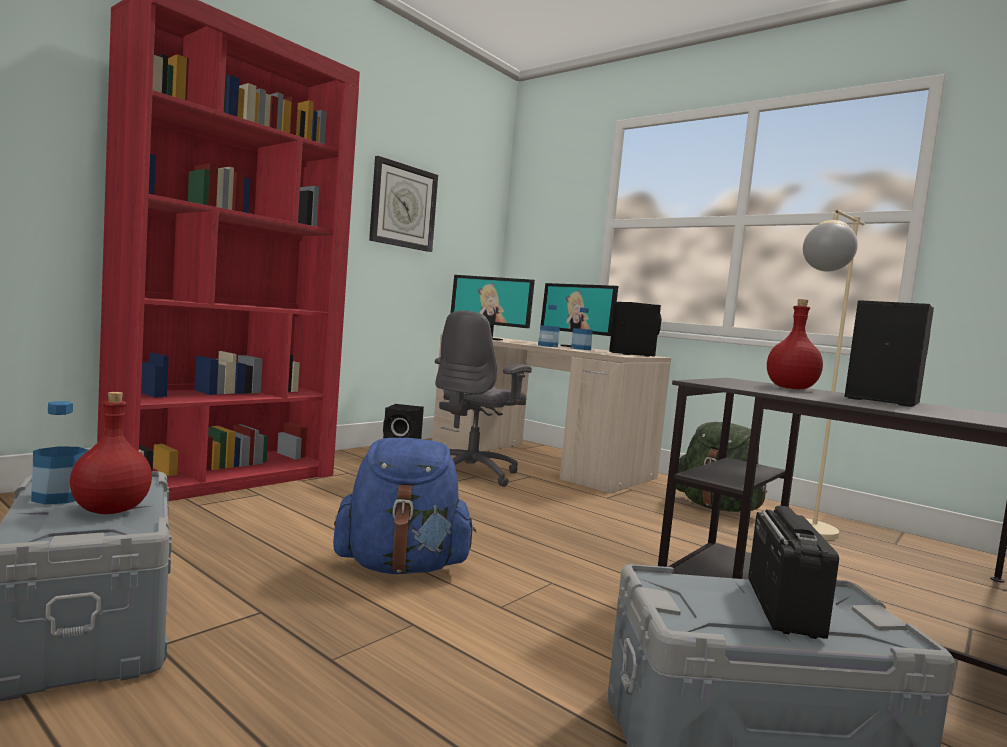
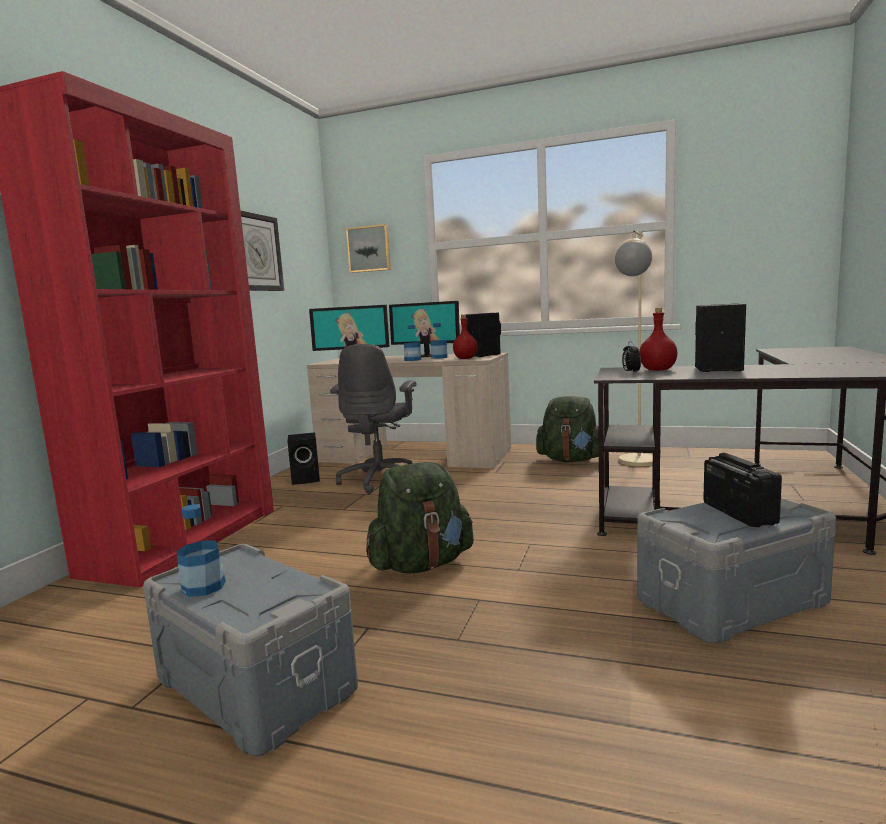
camera: 20 degrees left, 5 degrees up
(112, 510) = (267, 582): red bottle -> red bottle (466, 358)
(402, 566) = (421, 564): blue backpack -> green backpack
(545, 222) = (369, 249): none -> picture
(745, 384) = (631, 372): none -> alarm clock

